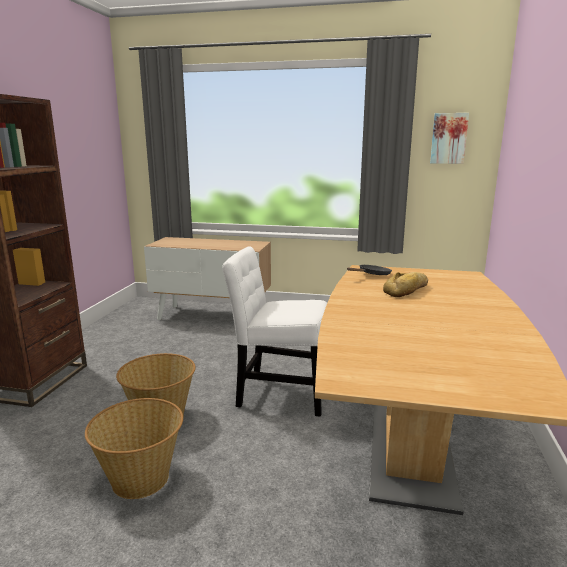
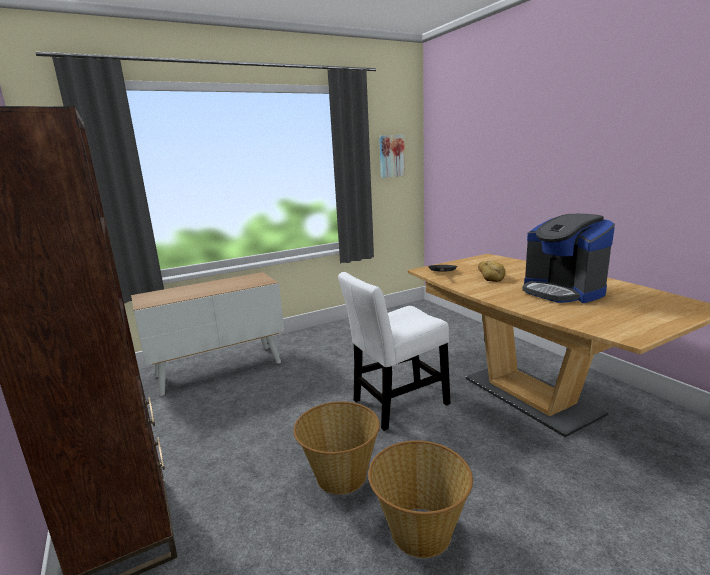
camera: 40 degrees left, 0 degrees up
(426, 325) = (562, 291): none -> coffee machine

